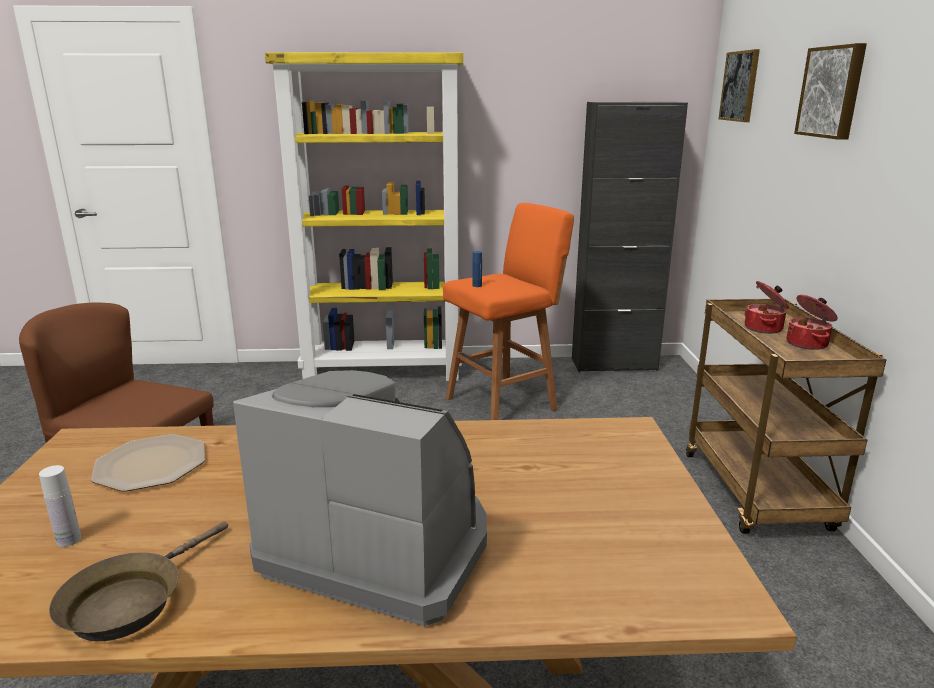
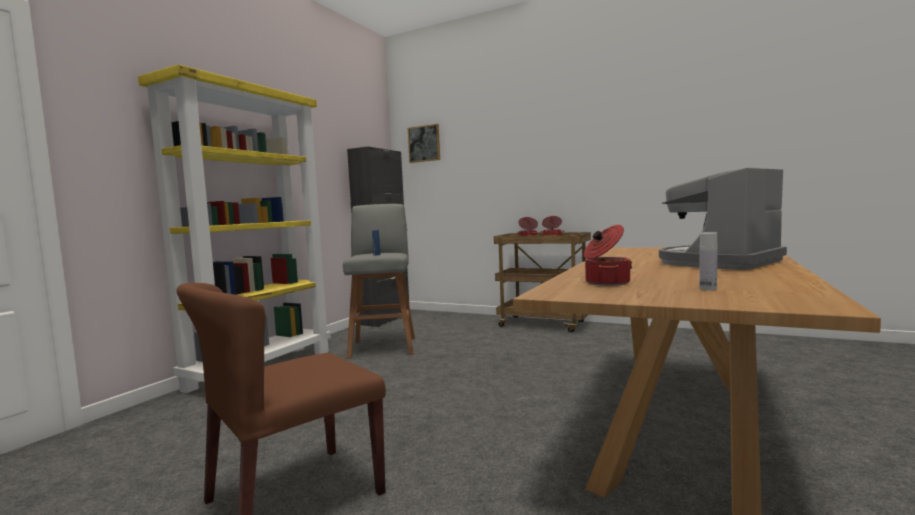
camera: 60 degrees left, 15 degrees down
(130, 601) = (775, 280): brown frying pan -> none
(150, 464) = (606, 283): plate -> cooking pot
(504, 403) = (383, 347): orange stool -> grey stool
(832, 92) = (509, 136): picture -> none

